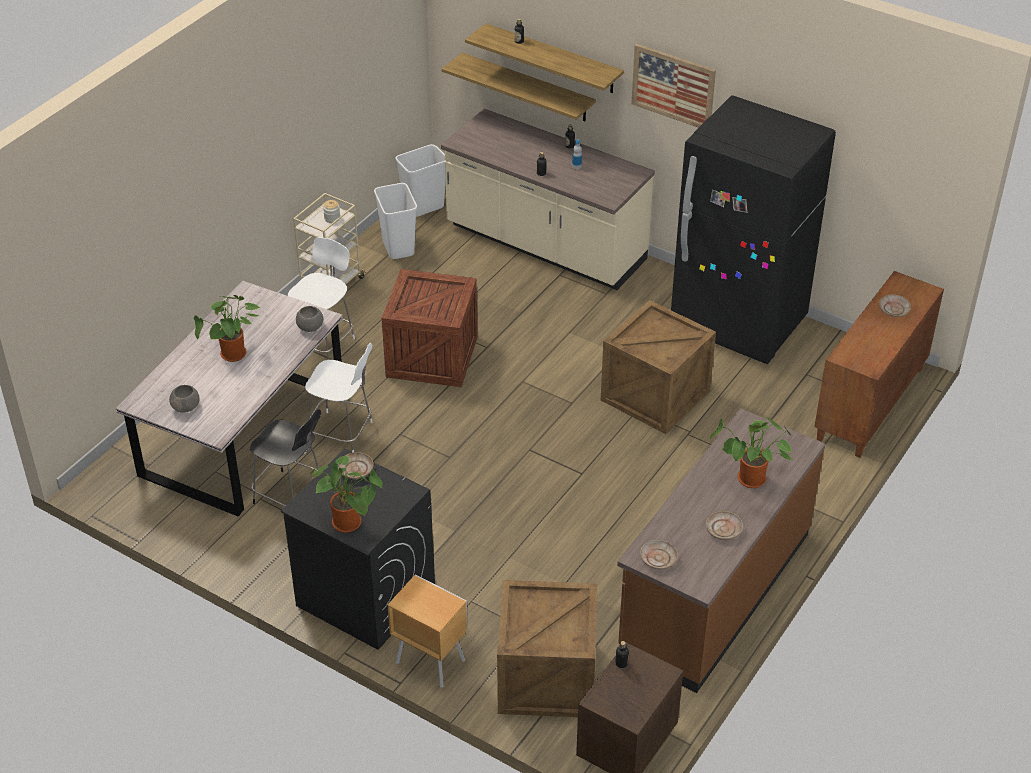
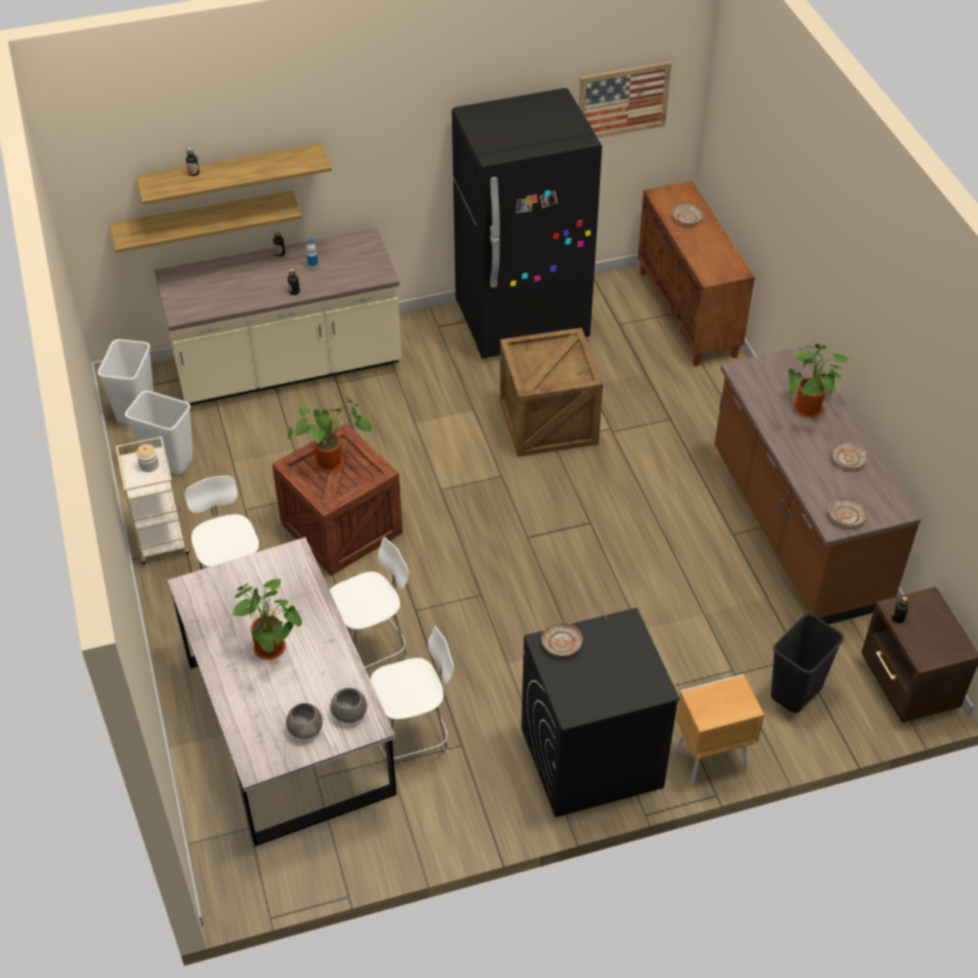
camera: 50 degrees left, 5 degrees up
(291, 497) = (412, 738): black chair -> white chair
(310, 327) = (297, 570): grey bowl -> grey bowl (350, 713)
(350, 524) = (628, 688): potted plant -> potted plant (332, 461)
(545, 679) = (796, 692): crate -> black trash can
(673, 86) = (382, 132): picture -> picture (623, 100)

